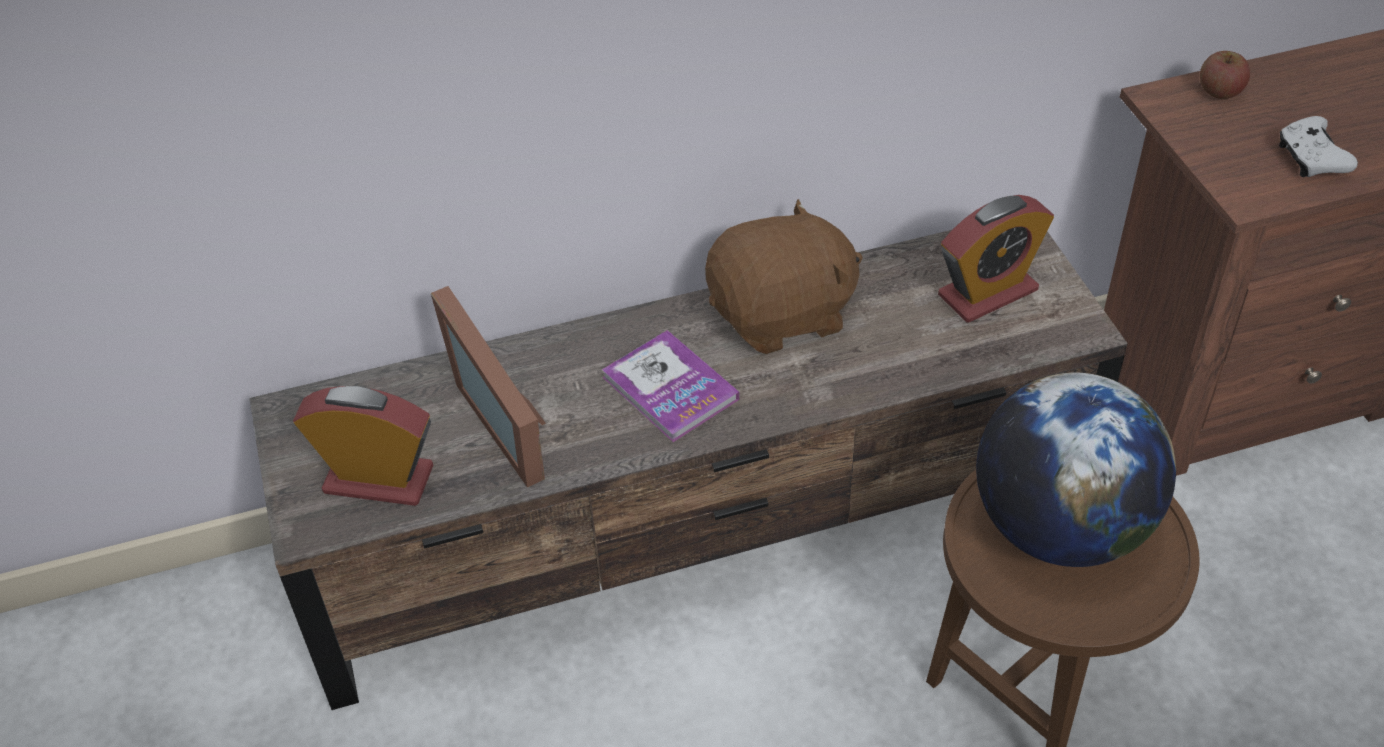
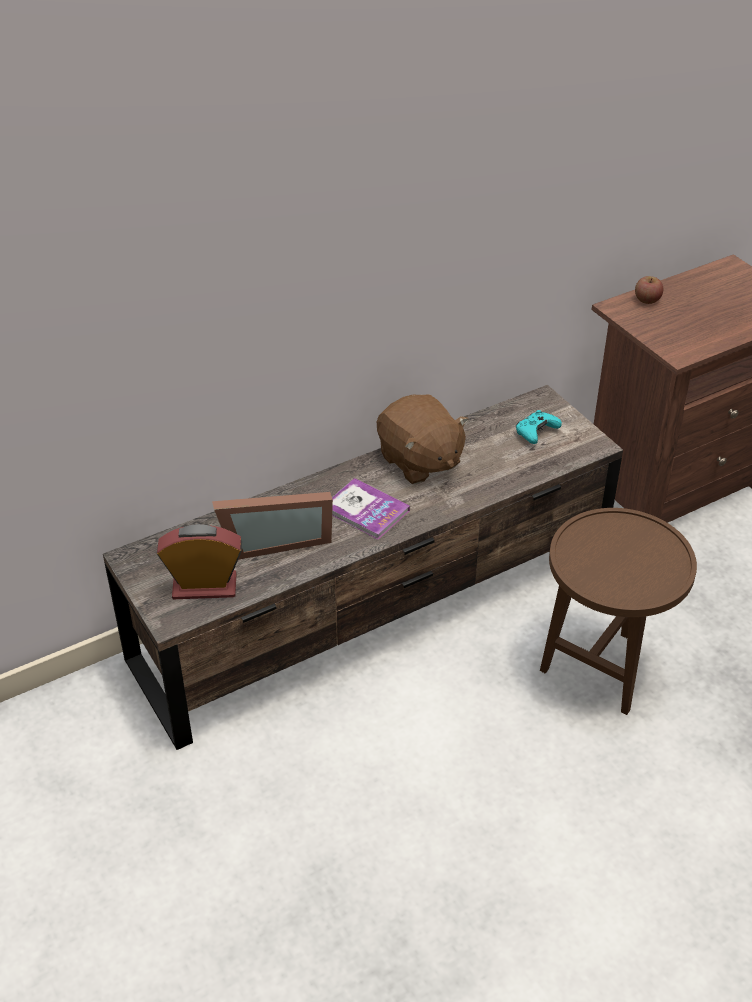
camera: 15 degrees left, 5 degrees down
(510, 418) = (274, 541): picture frame -> picture frame turned 60 degrees counterclockwise
(782, 315) = (419, 461): brown plush toy -> brown plush toy turned 90 degrees clockwise
(987, 293) = (536, 433): alarm clock -> turquoise game controller
(1059, 528) = (615, 552): globe -> none
(1311, 159) = (706, 330): white game controller -> none

